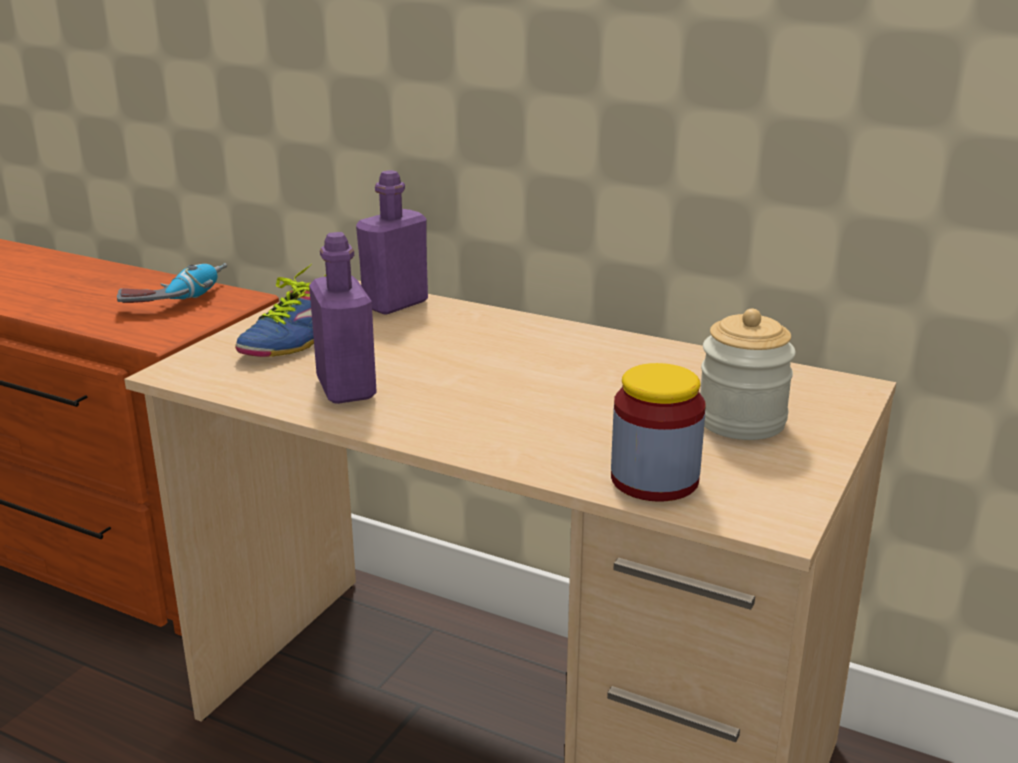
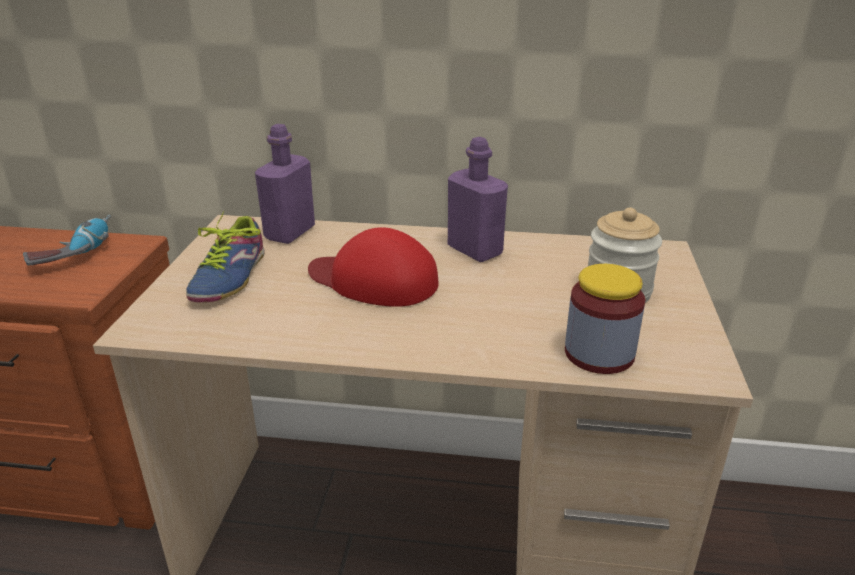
camera: 20 degrees left, 5 degrees up
(346, 388) = (303, 318): purple bottle -> purple bottle (475, 250)
(451, 364) = (374, 280): none -> red cap

